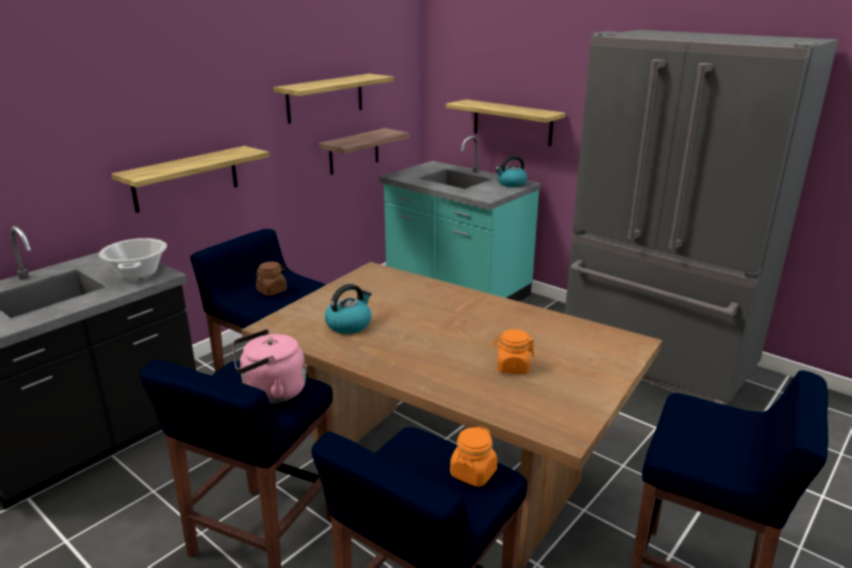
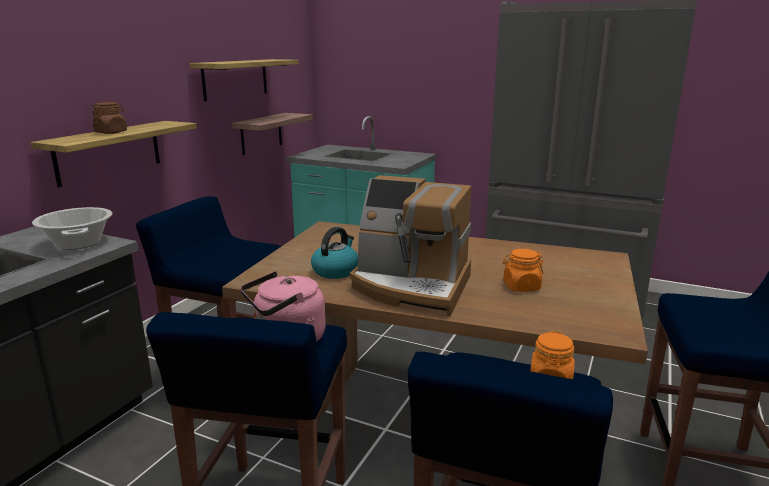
camera: 15 degrees left, 5 degrees down
(272, 291) = (228, 255): brown jar -> brown jar (111, 132)
(407, 352) = (411, 286): none -> coffee machine
(511, 184) = (411, 155): kettle -> none
(512, 122) = (405, 101): shelf -> none

